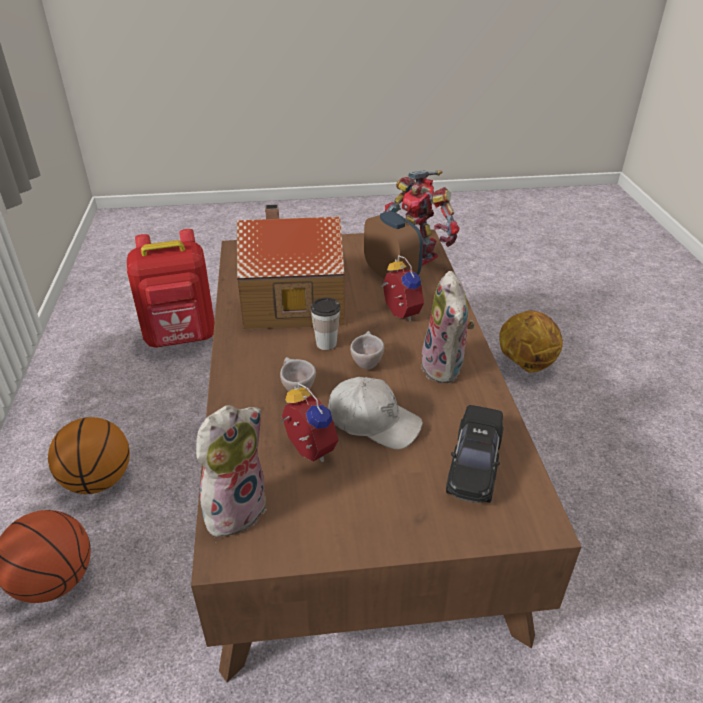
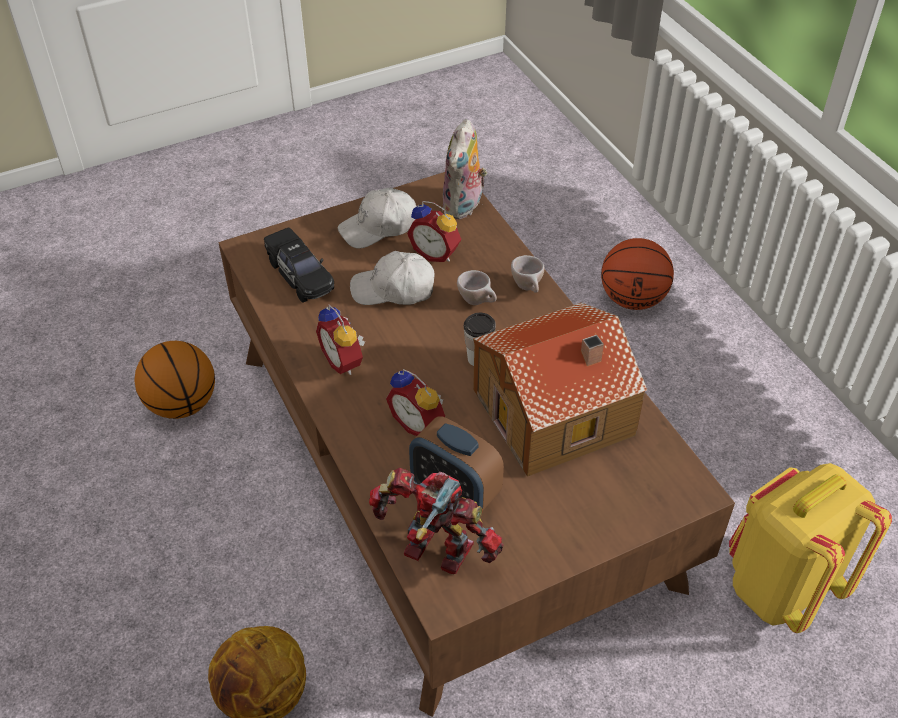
camera: 160 degrees right, 10 degrees up
(98, 481) = (681, 375): basketball -> basketball (182, 404)
(181, 338) = (780, 586): red backpack -> yellow backpack
(358, 506) = (379, 227): none -> white cap
(366, 362) = (426, 347): beige cup -> beige cup (528, 288)
(445, 368) = (345, 361): plush toy -> alarm clock
(474, 465) = (300, 275): black toy car -> black toy car turned 150 degrees clockwise

